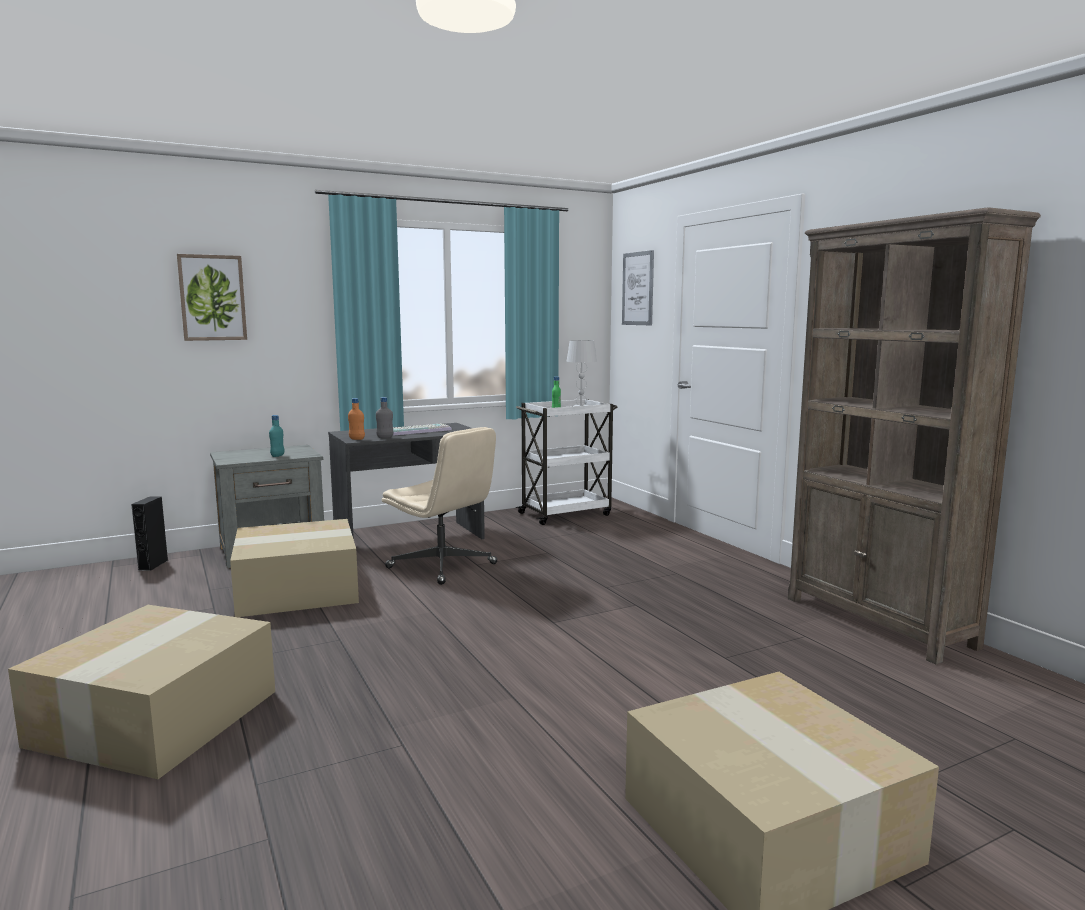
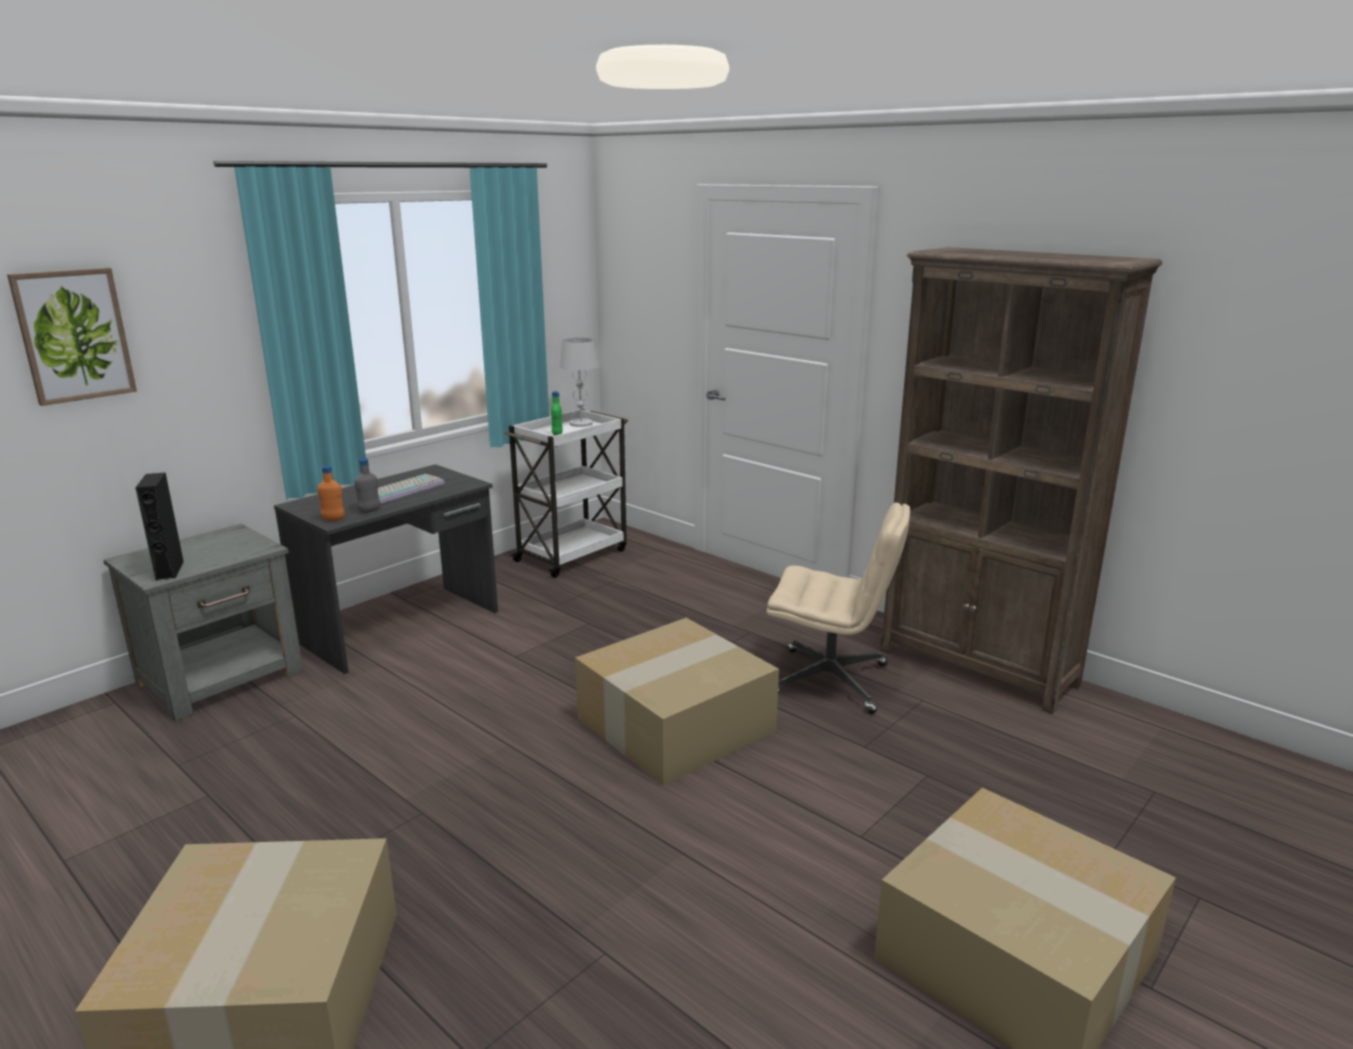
camera: 20 degrees left, 10 degrees up
(153, 565) = (53, 735): black speaker -> black speaker (169, 570)
(277, 456) = (220, 555): turquoise bottle -> none
(299, 589) = (308, 739): cardboard box -> cardboard box (676, 722)
(443, 566) = (475, 666): beige office chair -> beige office chair (831, 680)
(638, 288) = (639, 268): picture -> none

